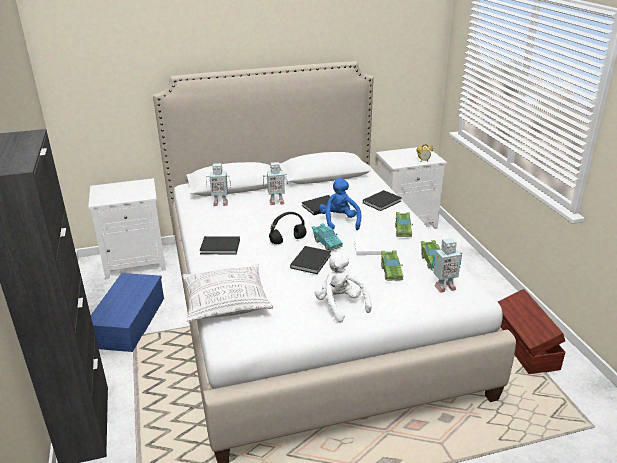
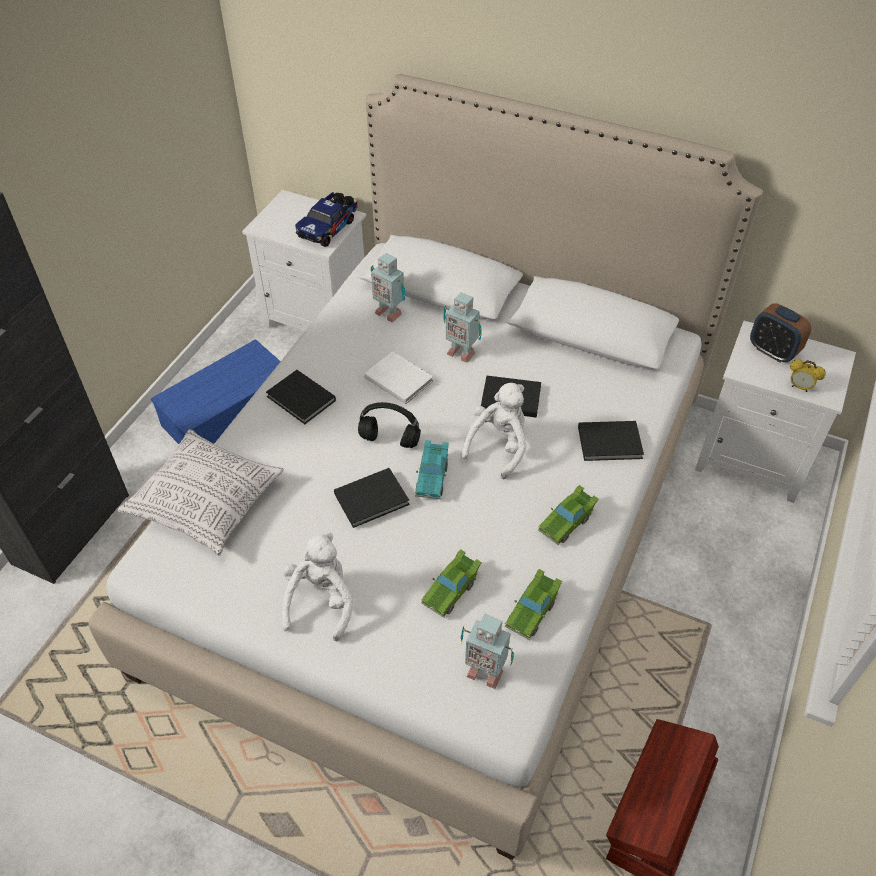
camera: 40 degrees right, 20 degrees up
(140, 189) = (329, 228): none -> toy truck
(339, 222) = (498, 446): blue plush toy -> white plush toy
(372, 247) = (482, 526): white book -> white book (398, 378)
(399, 156) = (772, 351): none -> alarm clock

